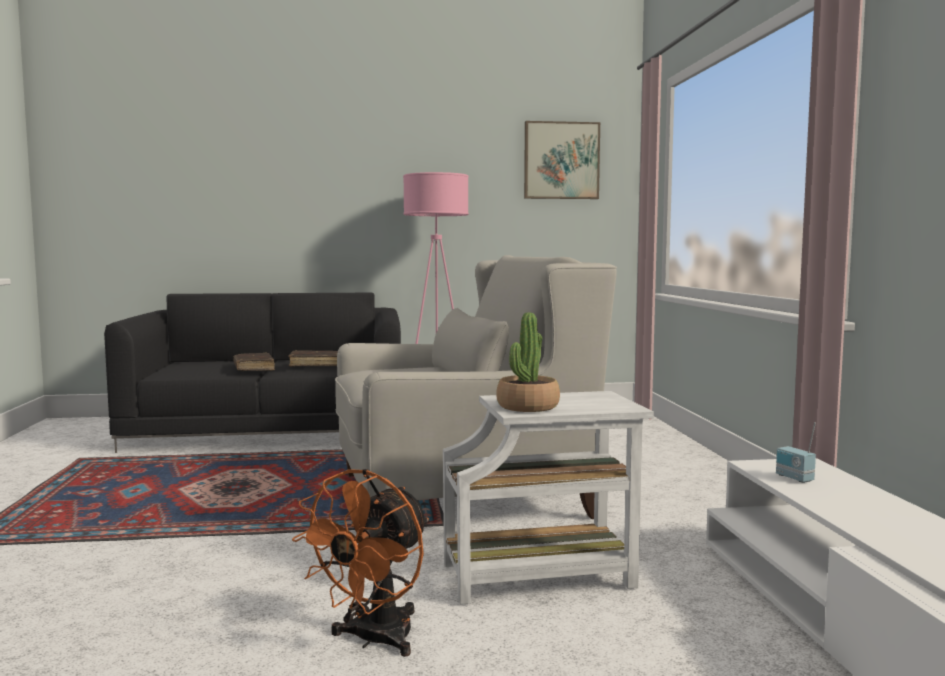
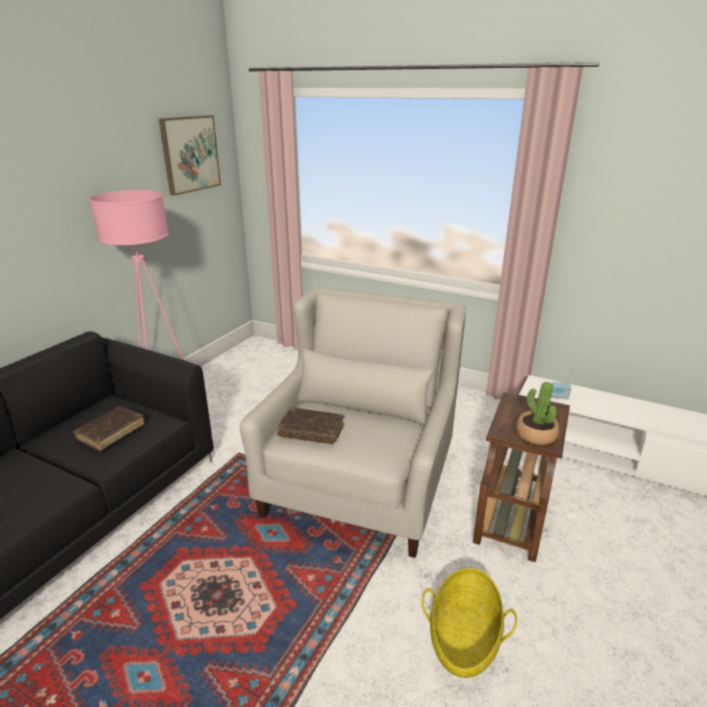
camera: 55 degrees left, 20 degrees up
(253, 368) = (57, 472): brown book -> brown book (311, 432)
(279, 588) = (464, 638): none -> basket
(373, 640) = (563, 618): orange fan -> none
(543, 576) = (513, 513): white side table -> brown side table

